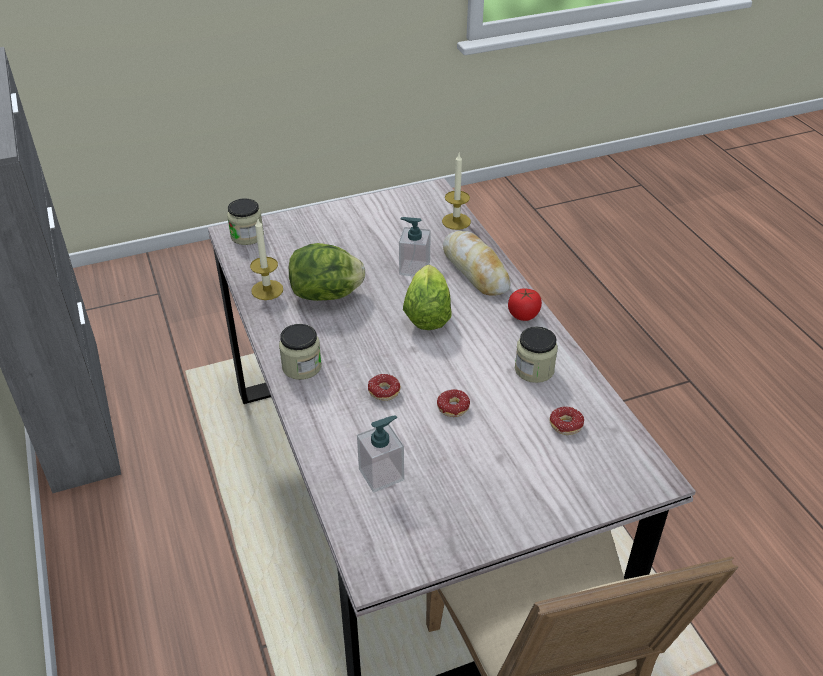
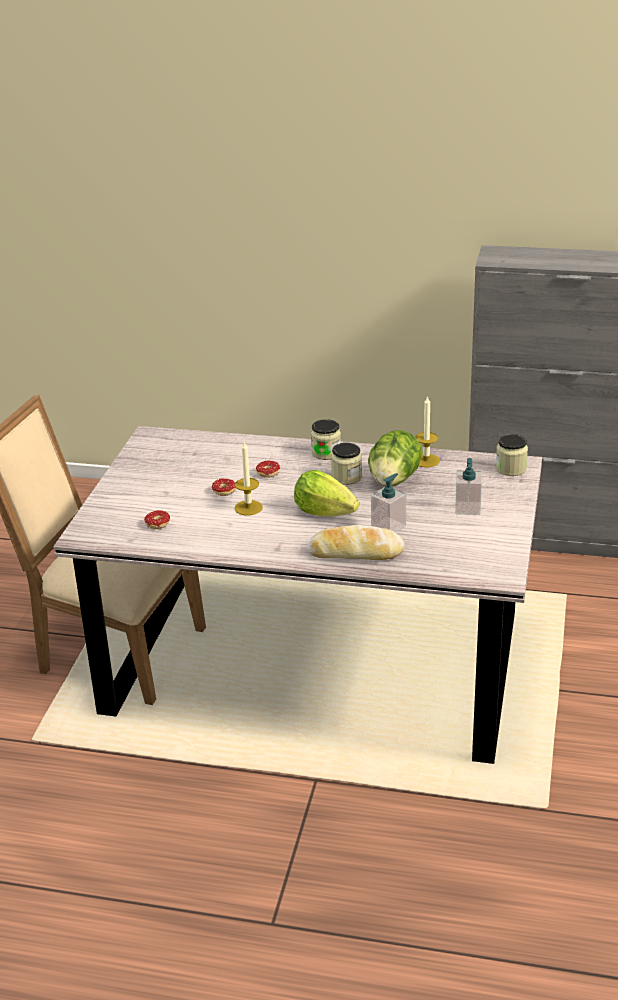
camera: 125 degrees right, 10 degrees down
(381, 474) = (205, 453): soap dispenser -> soap dispenser (467, 508)
(456, 221) = (437, 570): candle -> candle (248, 508)
(523, 315) = (276, 552): tomato -> none
(534, 369) = (217, 533): jar -> jar (346, 477)

